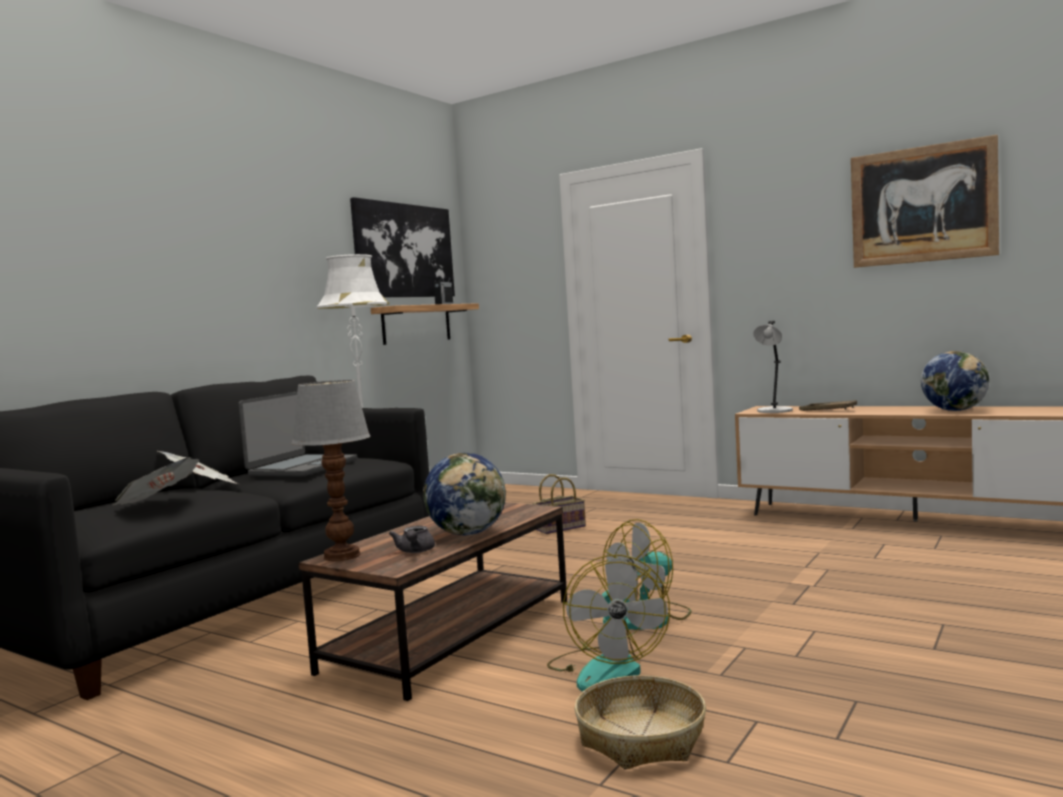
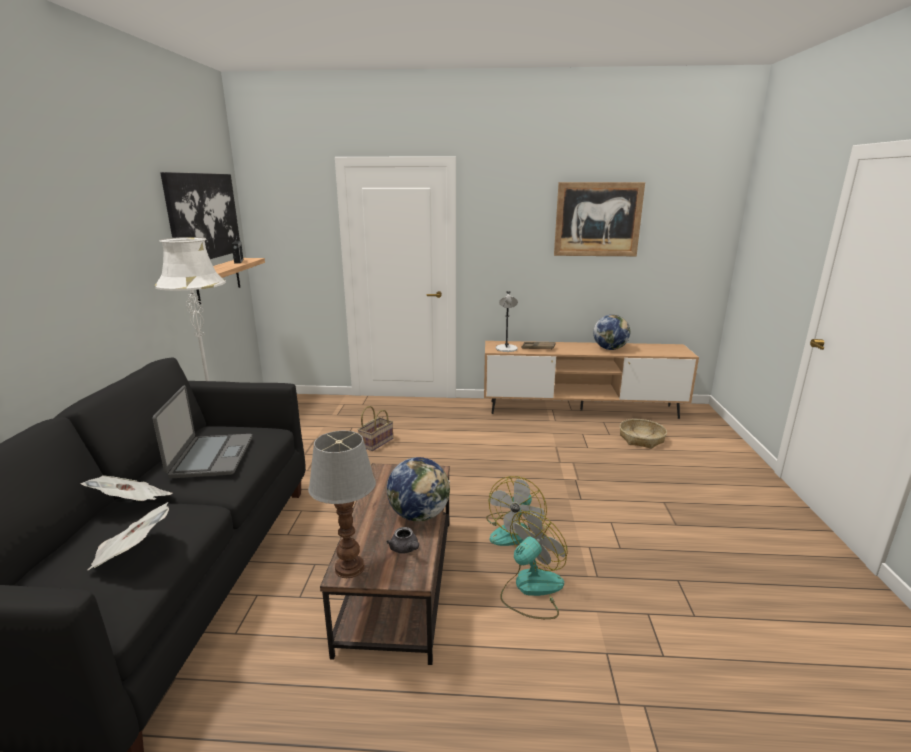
camera: 30 degrees left, 15 degrees up
(606, 669) = (531, 589): fan -> fan turned 105 degrees counterclockwise
(641, 738) = (605, 650): basket -> basket (641, 439)

